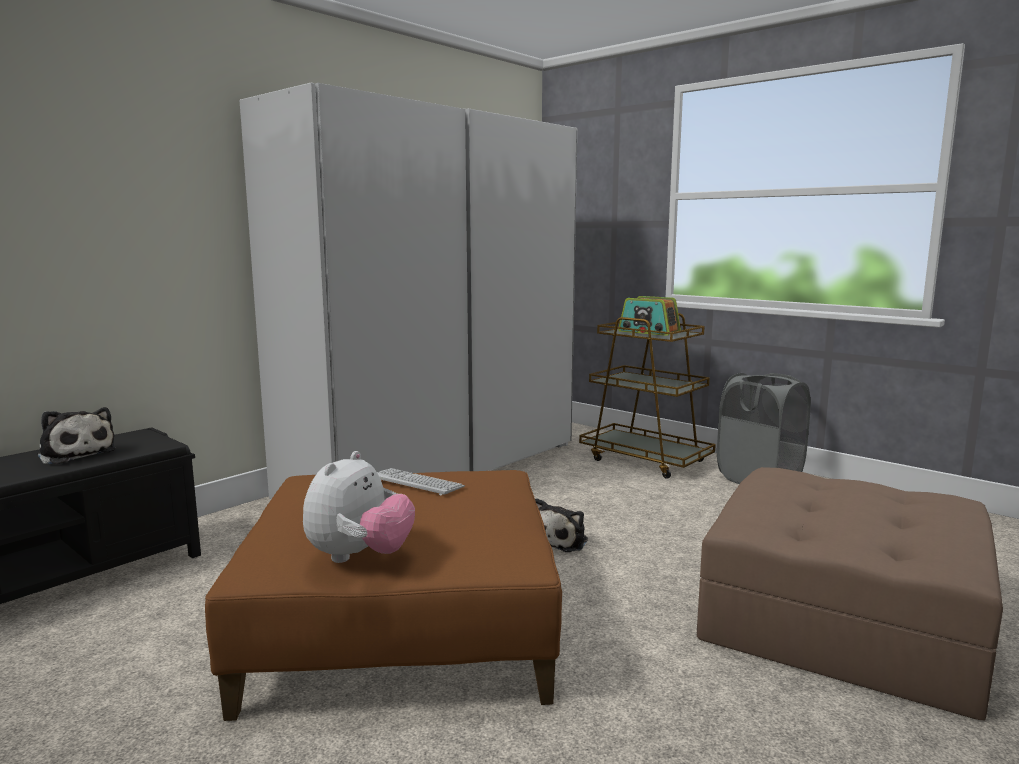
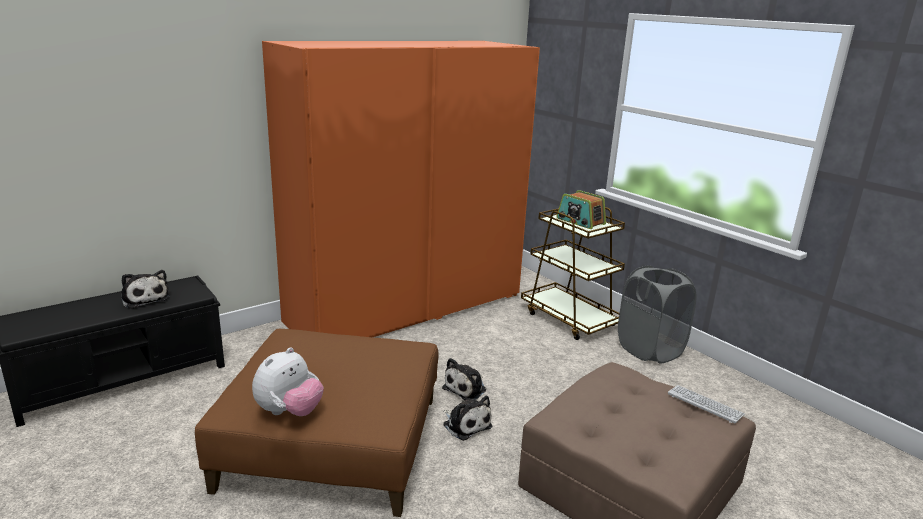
camera: 10 degrees right, 10 degrees up
(417, 483) = (352, 350): keyboard -> keyboard (705, 404)
(436, 468) = (406, 307): white wardrobe -> orange wardrobe
(583, 579) = (465, 424): none -> plush toy

